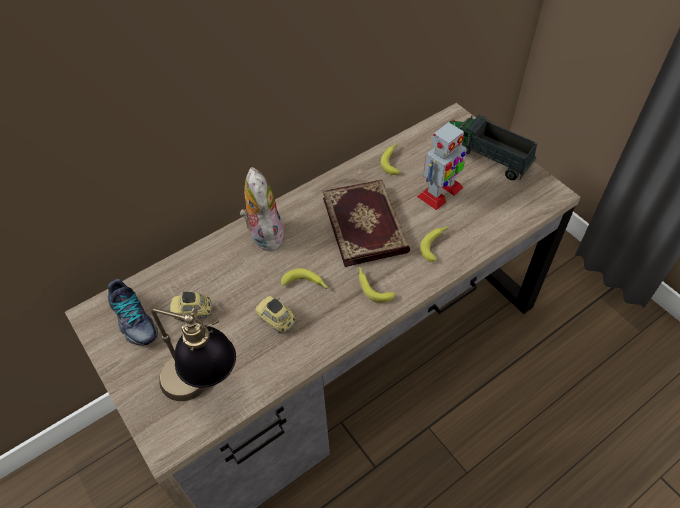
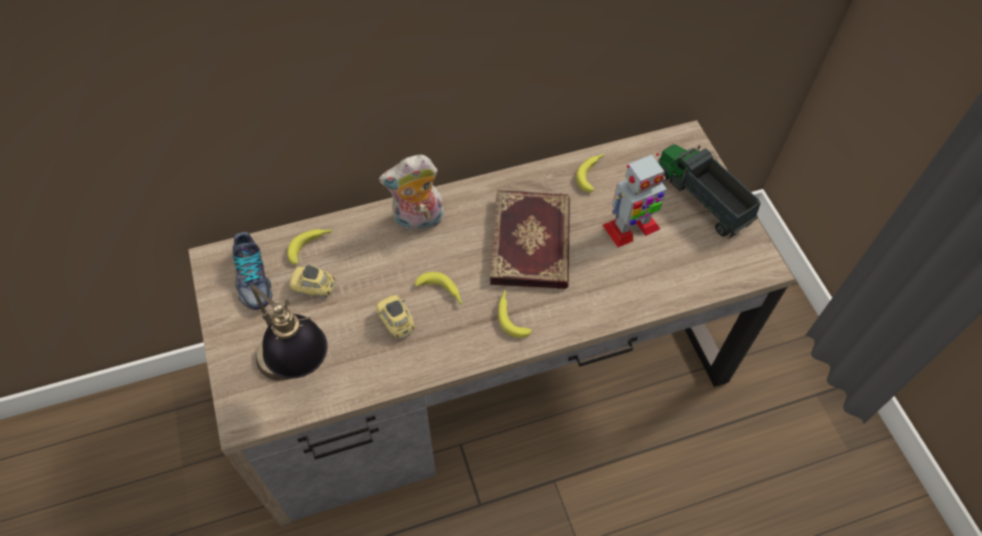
camera: 15 degrees right, 5 degrees up
(264, 234) = (418, 221): plush toy -> plush toy turned 105 degrees counterclockwise
(435, 244) = (600, 287): banana -> banana (311, 246)

